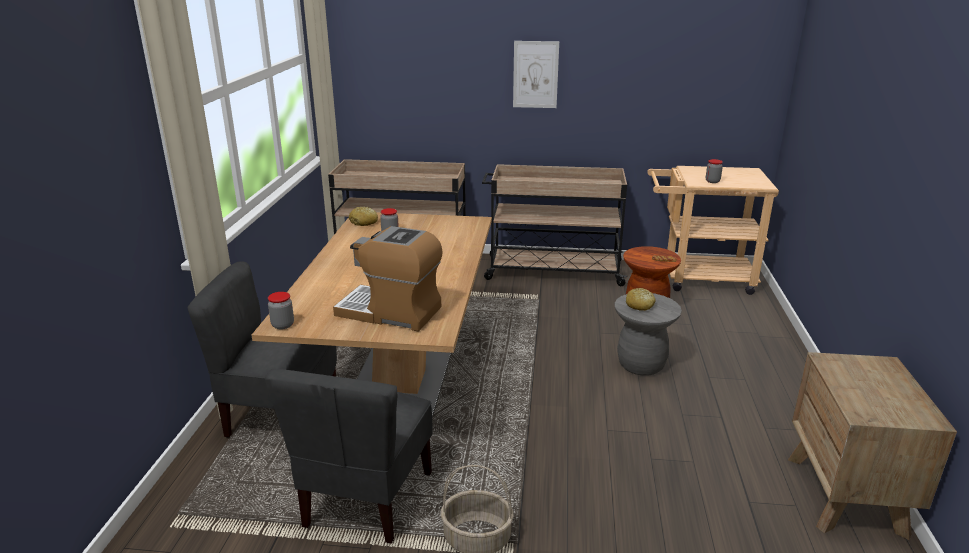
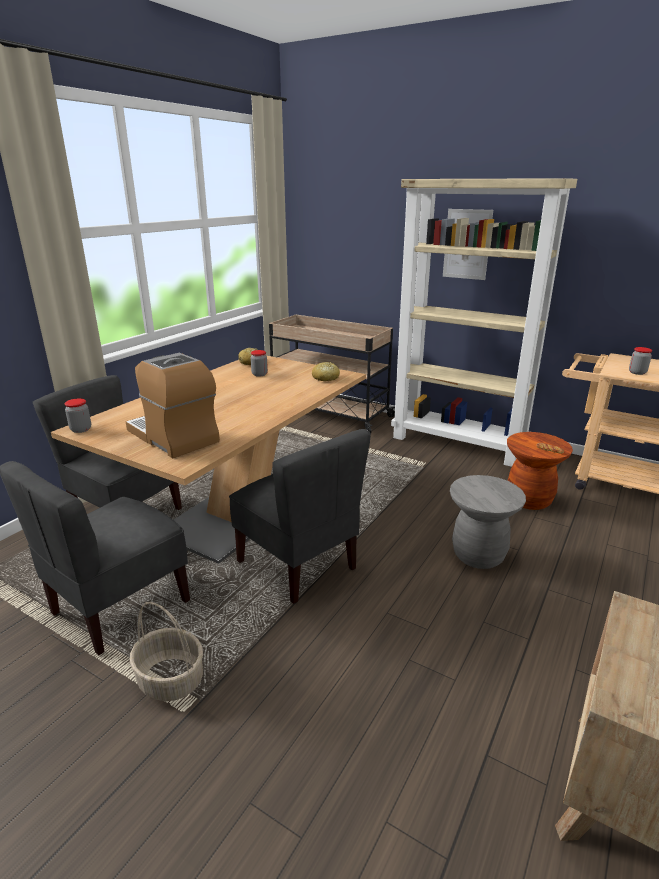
camera: 25 degrees right, 0 degrees up
(501, 413) = (298, 564): none -> grey chair
(552, 271) = (459, 444): beige cart -> beige bookcase
(639, 305) = (479, 489): bread -> bread (325, 378)

